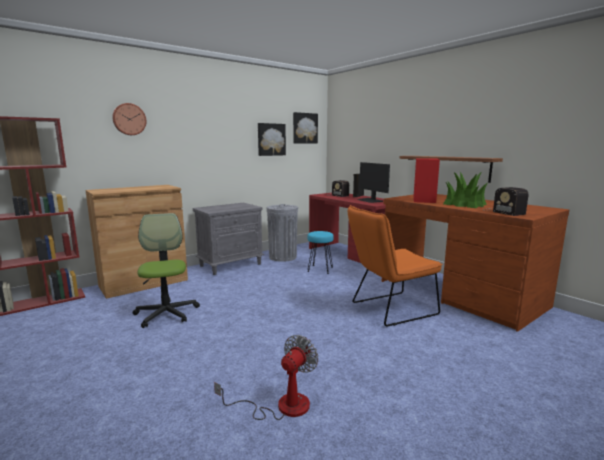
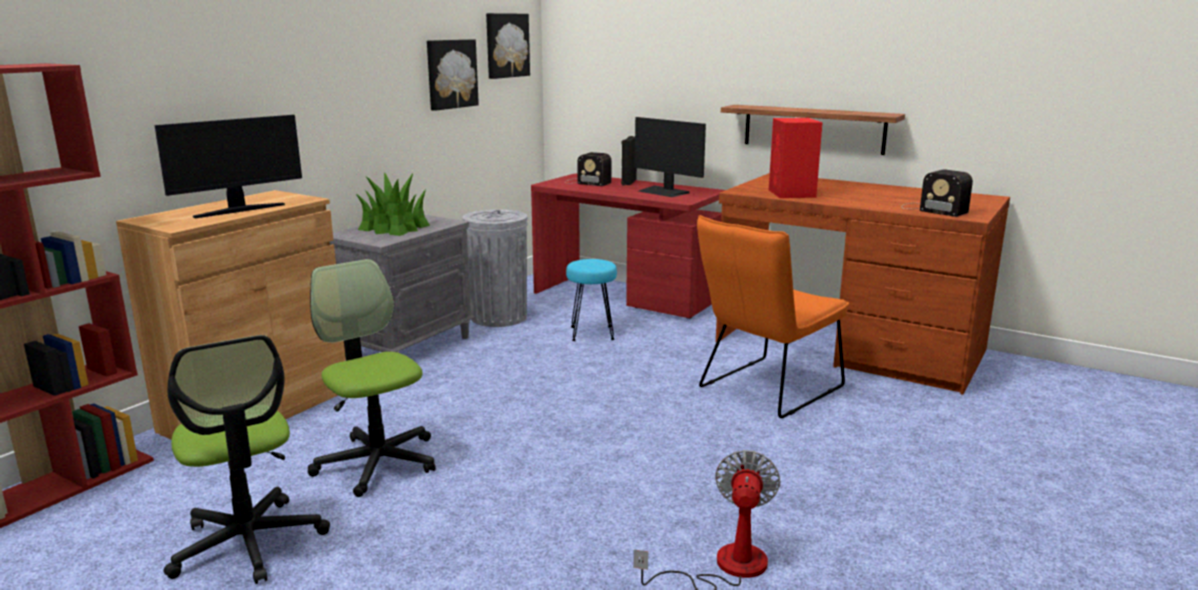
camera: 20 degrees left, 5 degrees up
(79, 340) = (248, 543): none -> office chair
(129, 119) = (189, 50): wall clock -> none
(136, 189) = (239, 210): none -> monitor
(464, 204) = (861, 197): potted plant -> potted plant (394, 227)

